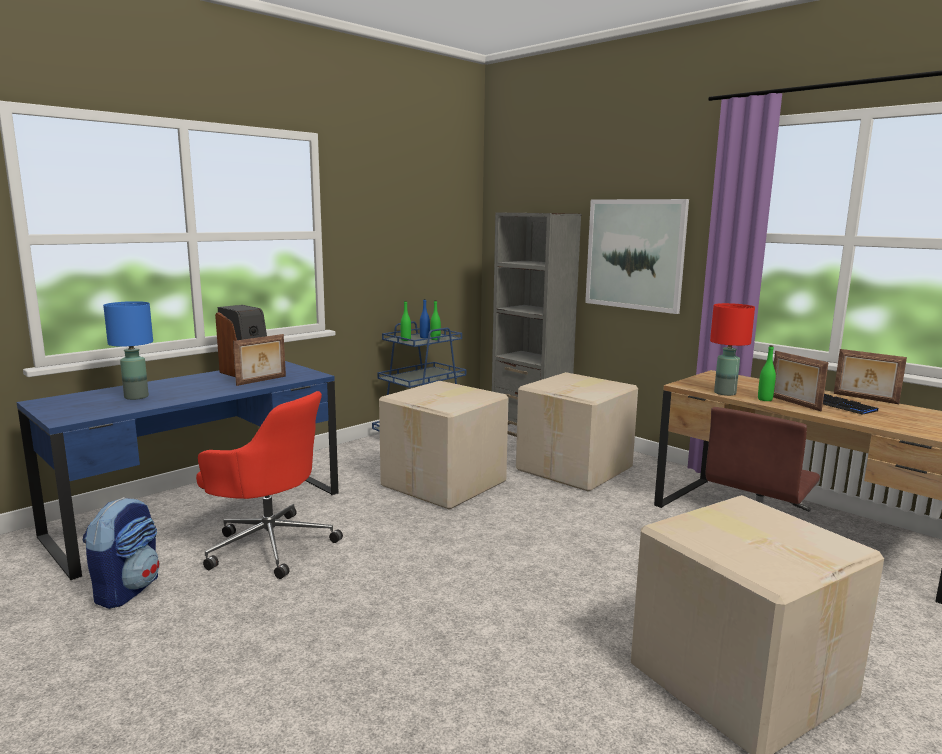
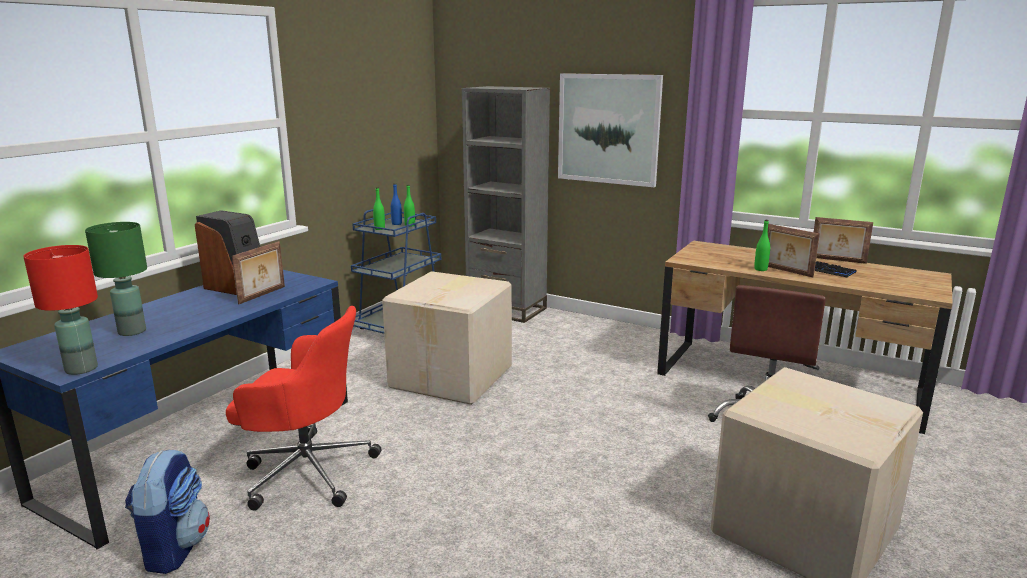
camera: 15 degrees left, 5 degrees up
(137, 397) = (132, 331): blue table lamp -> green table lamp
(576, 469) = (570, 345): cardboard box -> none
(725, 393) = (724, 265): red table lamp -> red table lamp (82, 369)

